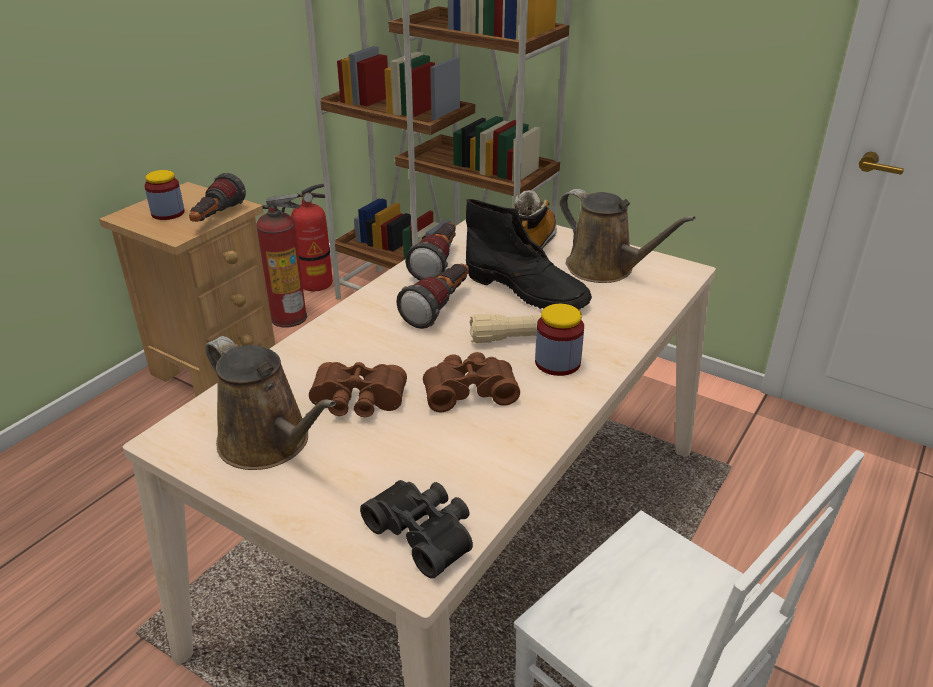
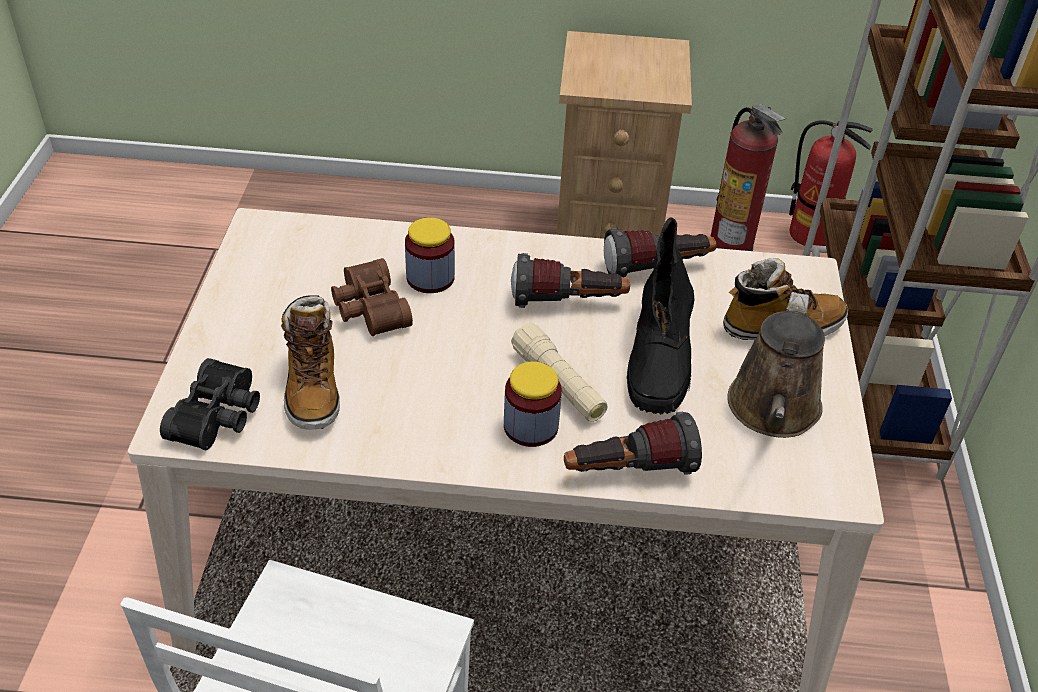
camera: 60 degrees right, 10 degrees up
(168, 213) = (614, 60): jar -> jar (430, 278)
(216, 218) = (634, 91): flashlight -> flashlight (628, 471)
(270, 444) = (283, 281): brown watering can -> none
(431, 461) = (313, 387): none -> boot
(469, 391) = (435, 375): brown binoculars -> none

